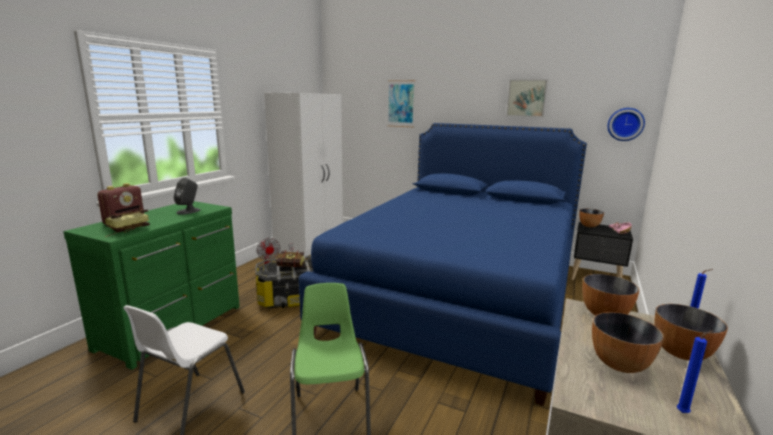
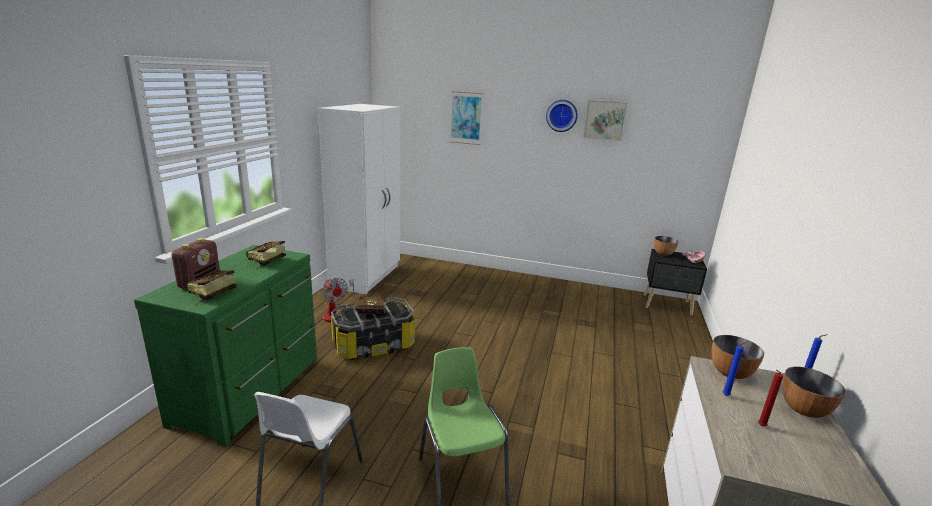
camera: 10 degrees left, 5 degrees up
(188, 211) = (264, 262): grey speaker -> book
(458, 295) = (543, 331): blue bed -> none
(619, 364) = (760, 426): bowl -> red candle
(625, 124) = (702, 152): wall clock -> wall clock (562, 115)
(684, 413) = (824, 470): blue candle -> blue candle (727, 395)

